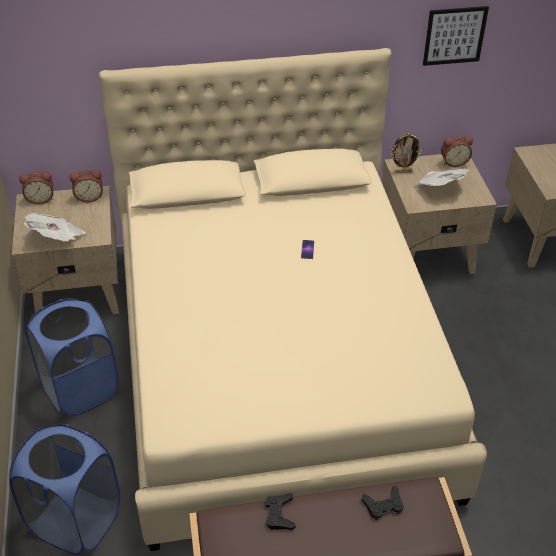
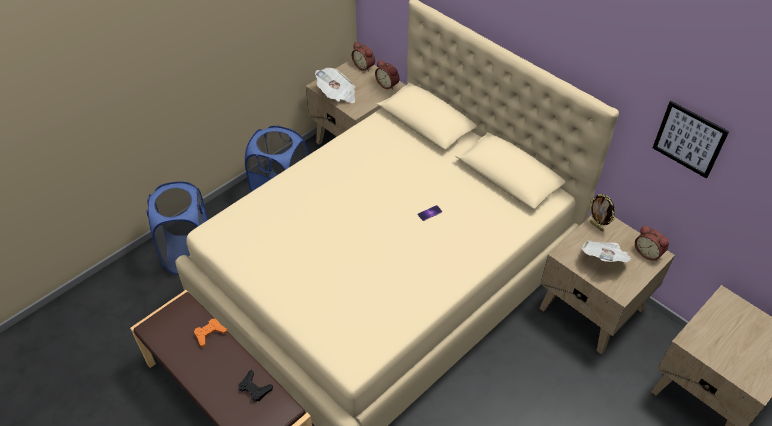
camera: 55 degrees right, 5 degrees up
(279, 514) = (210, 333): black game controller -> orange game controller

